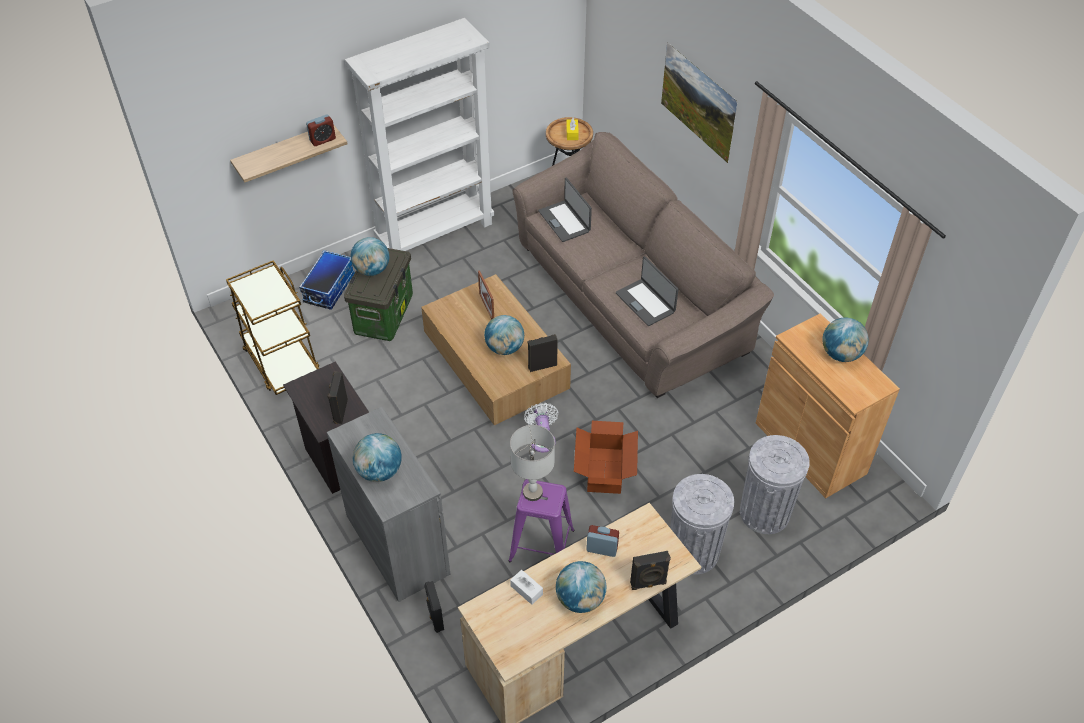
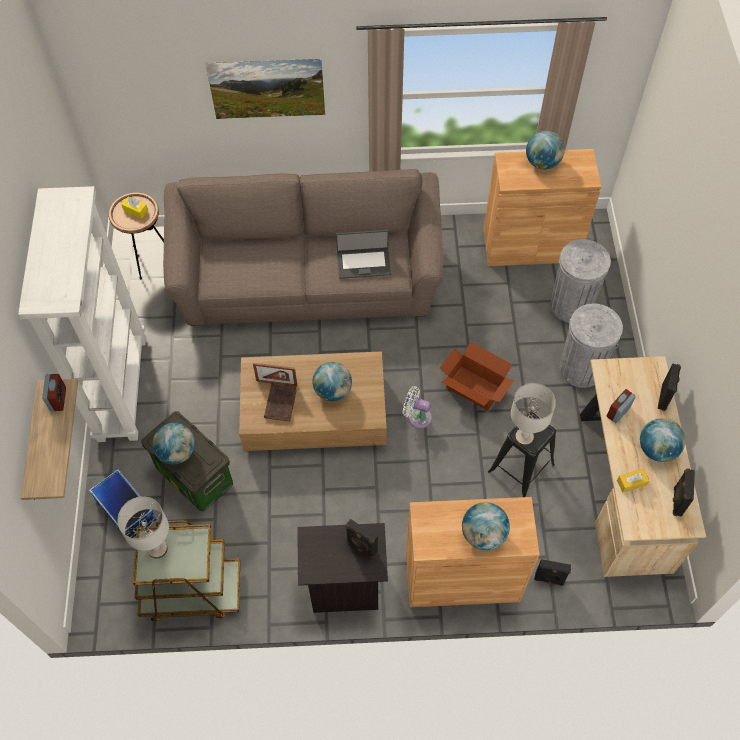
camera: 60 degrees left, 10 degrees up
(264, 282) = (157, 549): none -> grey table lamp
(397, 544) = (462, 578): grey cabinet -> brown cabinet
(469, 319) = (281, 402): none -> brown book
(526, 590) = (631, 482): white tissue box -> yellow tissue box
(541, 545) = (521, 468): purple stool -> black stool
(542, 365) = (370, 372): black speaker -> black speaker (676, 501)
(565, 221) = (229, 272): laptop -> none

